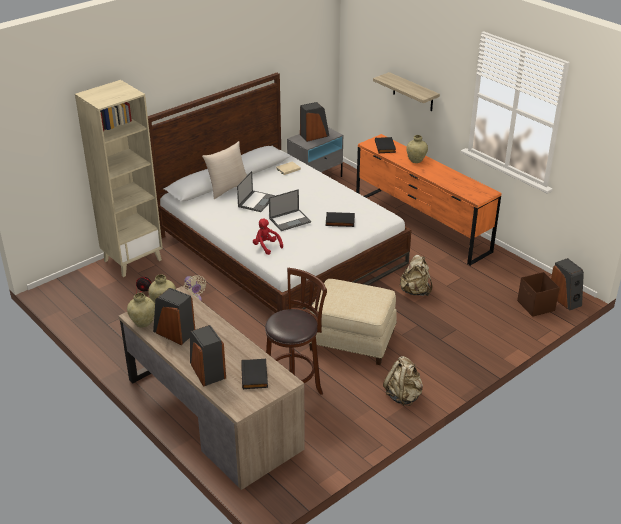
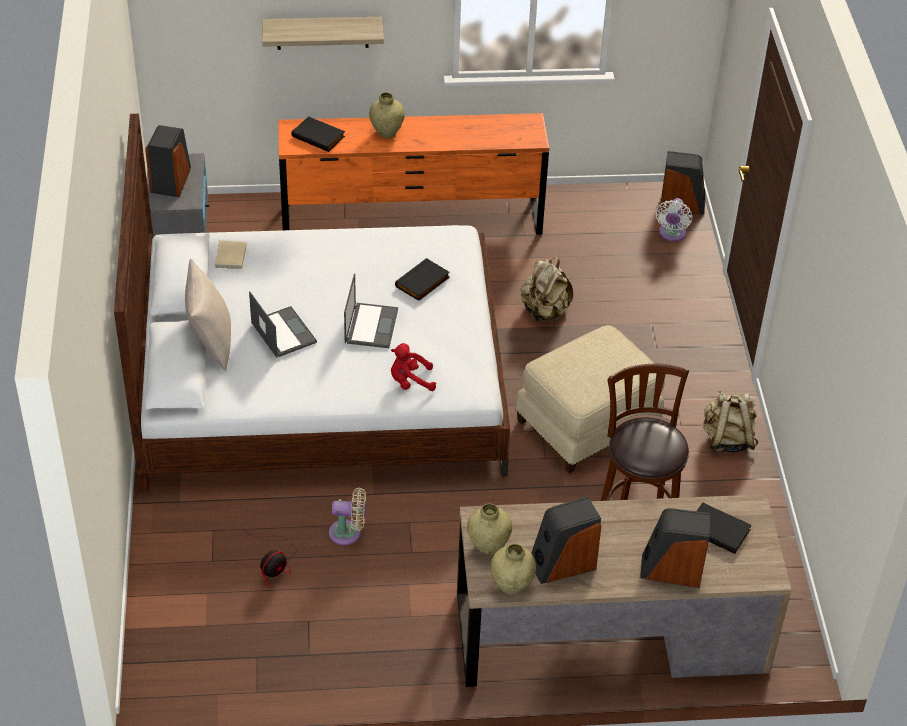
camera: 55 degrees left, 10 degrees up
(133, 260) = (171, 550): beige bookcase -> none
(536, 306) = (671, 234): brown storage box -> white fan

